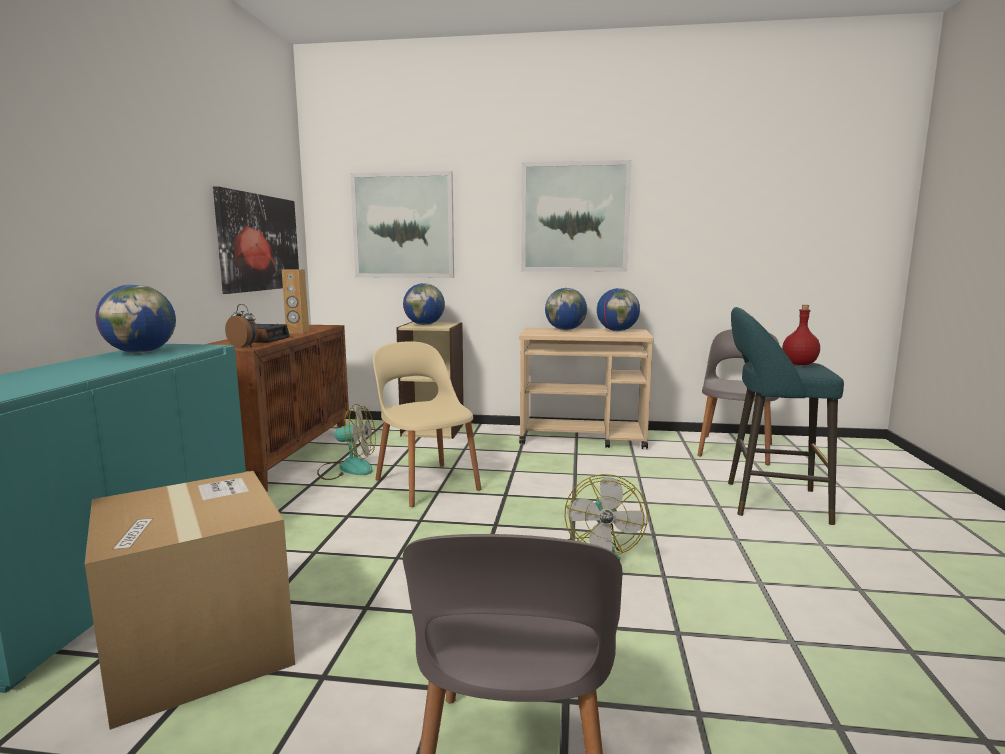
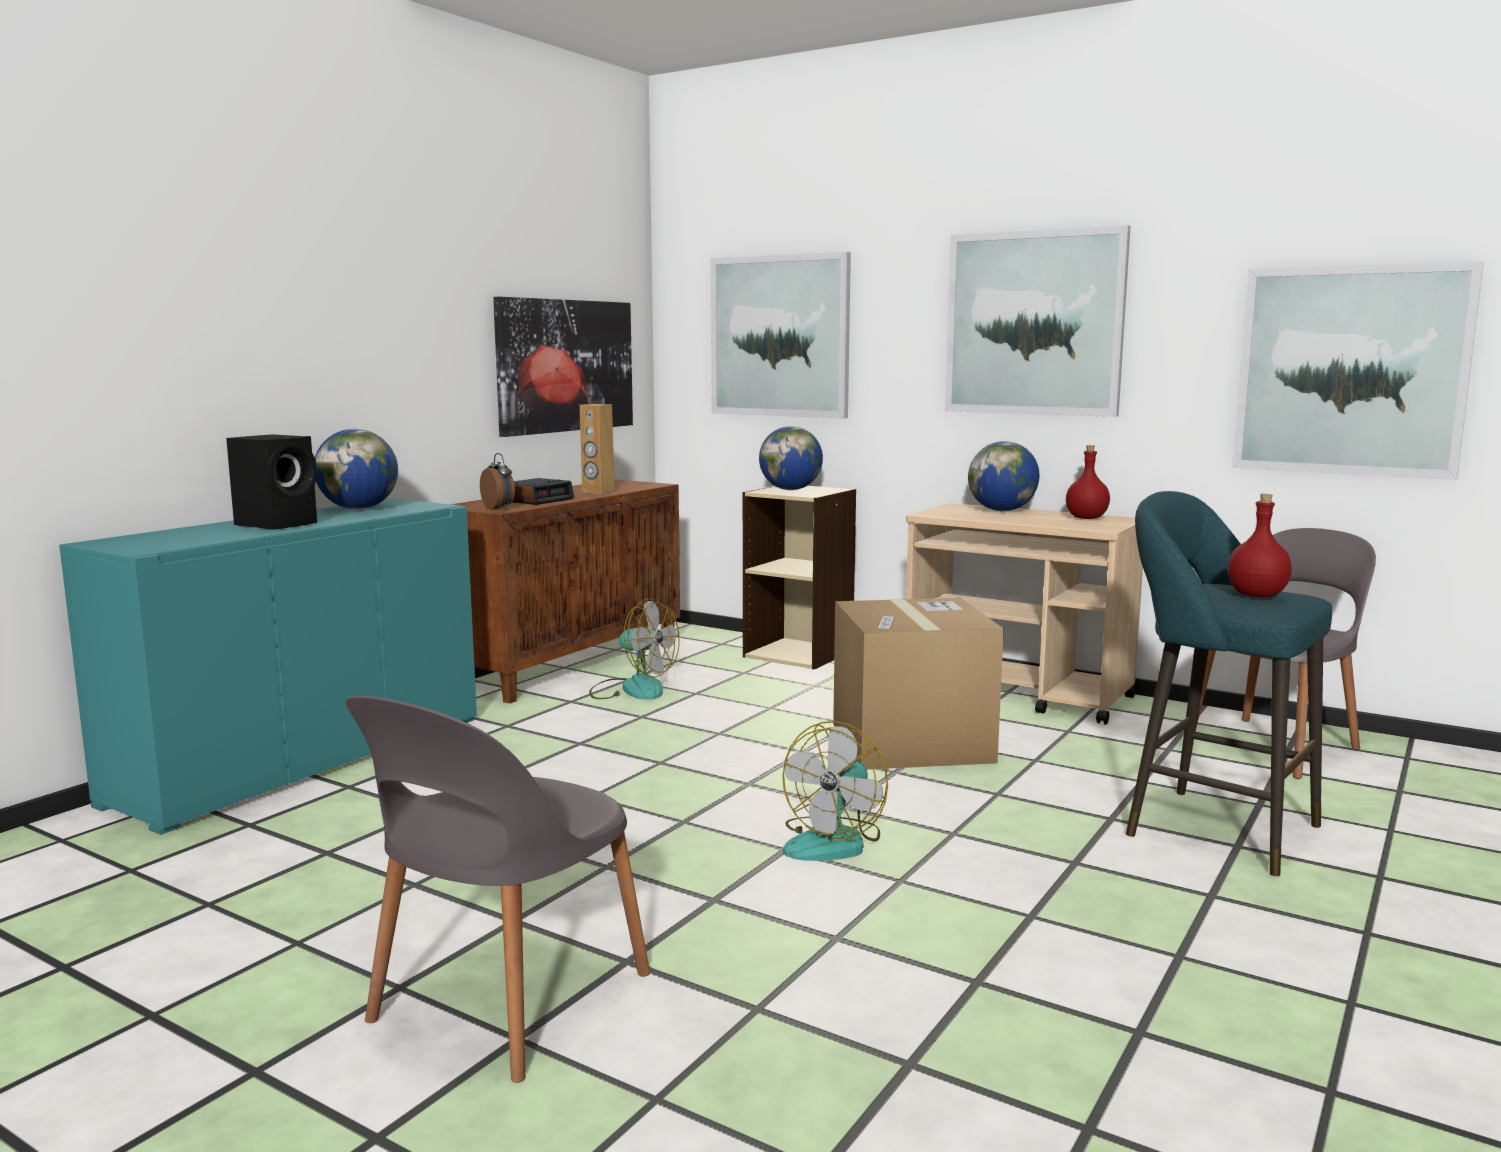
camera: 25 degrees right, 0 degrees up
(82, 369) = (279, 524): none -> black speaker
(200, 649) = (328, 837): cardboard box -> cardboard box (911, 743)
(426, 483) = (713, 721): beige chair -> none
(617, 331) = (1086, 518): globe -> red bottle
(751, 243) = (1350, 370): none -> picture

